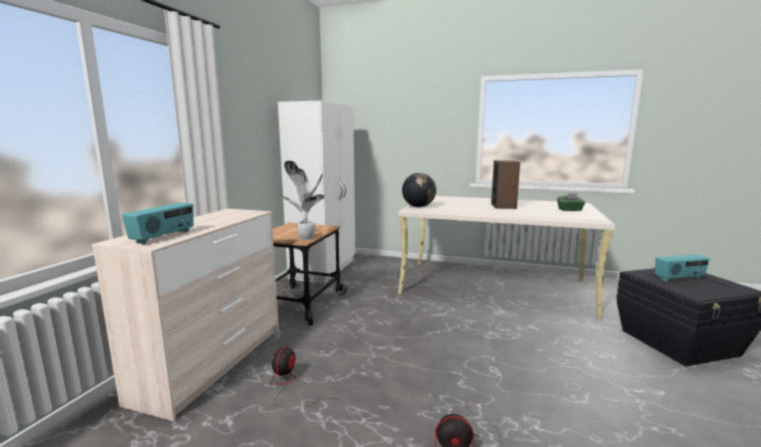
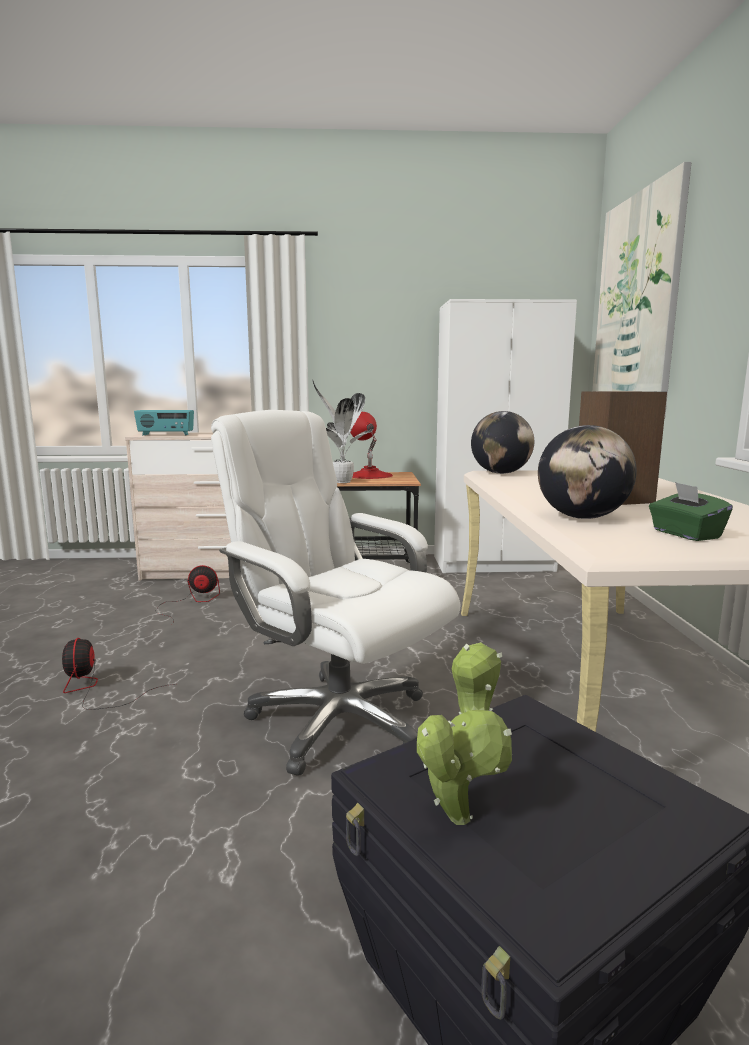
camera: 70 degrees right, 0 degrees up
(287, 230) = (369, 475): none -> red table lamp
(377, 113) = (636, 307): none -> picture
(522, 347) = (338, 720): none -> white office chair
(541, 213) = (582, 517): none -> globe
(679, 278) = (543, 775): radio -> none
(709, 290) = (461, 812): none -> potted plant

